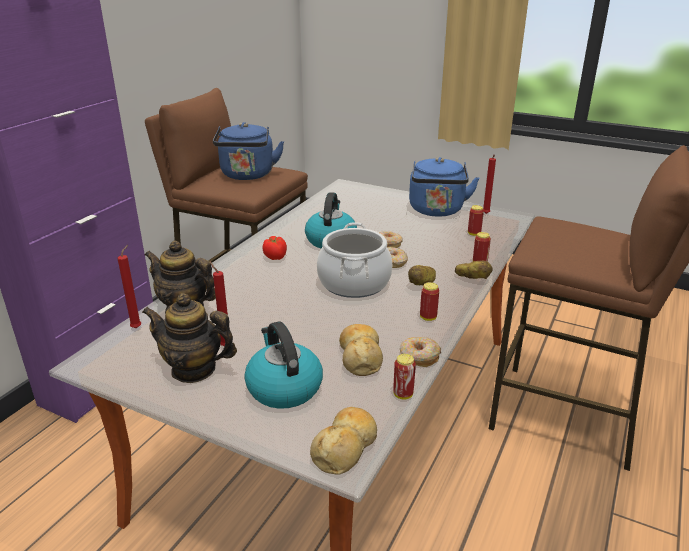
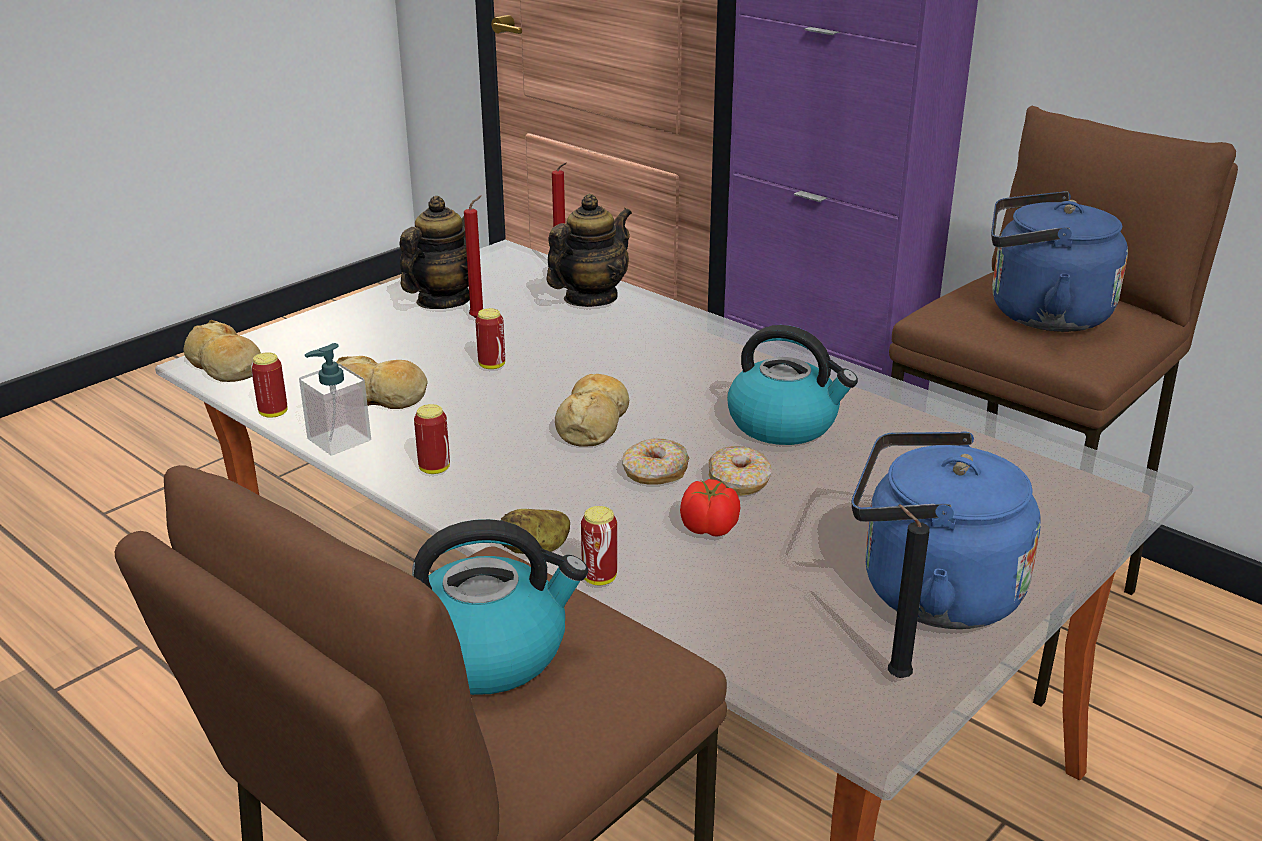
camera: 105 degrees right, 0 degrees up
(275, 257) = (727, 367): tomato -> tomato (710, 529)
(283, 387) = (361, 344): kettle -> kettle (489, 652)
(354, 283) = (593, 423): cooking pot -> bread
(419, 357) = (339, 439): donut -> soap dispenser
(422, 284) = (550, 487): potato -> none
(474, 234) = (761, 614): can -> can (492, 365)
(485, 214) = (894, 676): red candle -> black candle

